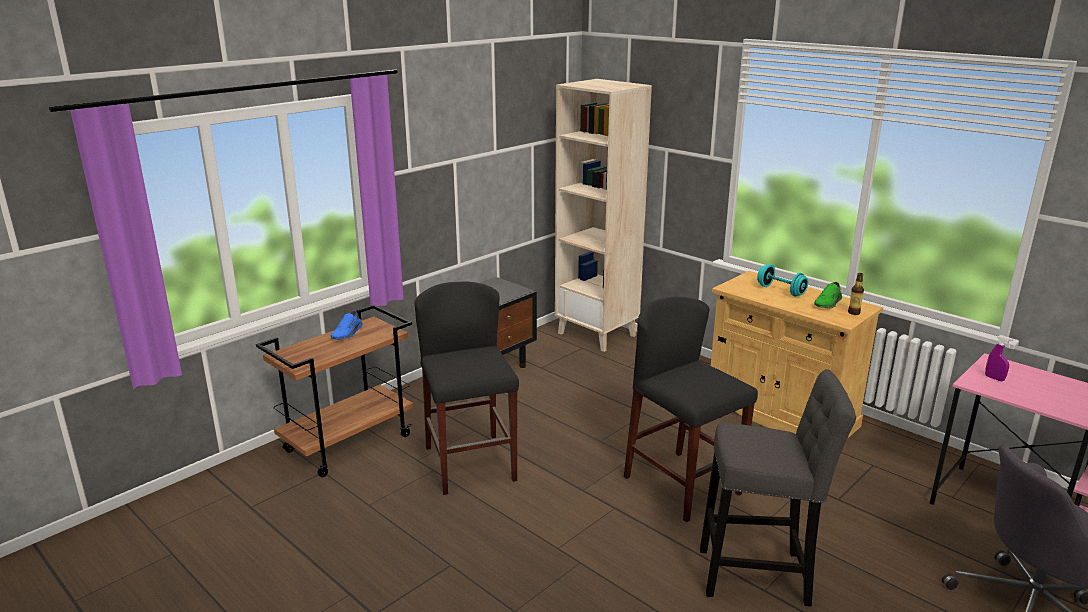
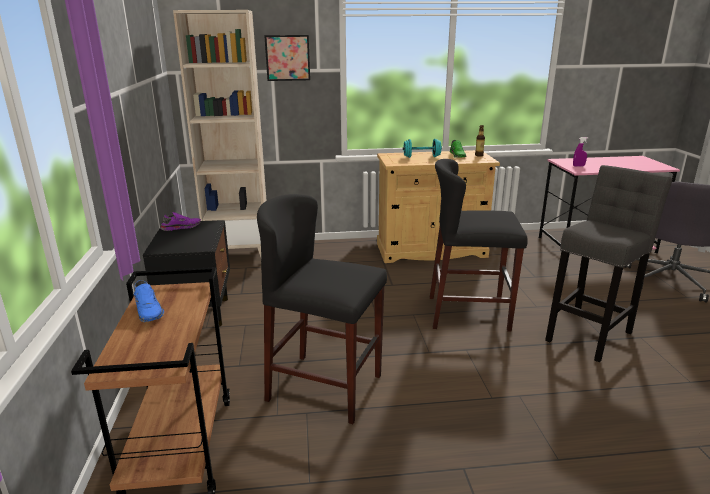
camera: 50 degrees left, 0 degrees up
(497, 285) = (181, 227): none -> purple shoe
(681, 138) = (287, 58): none -> picture

